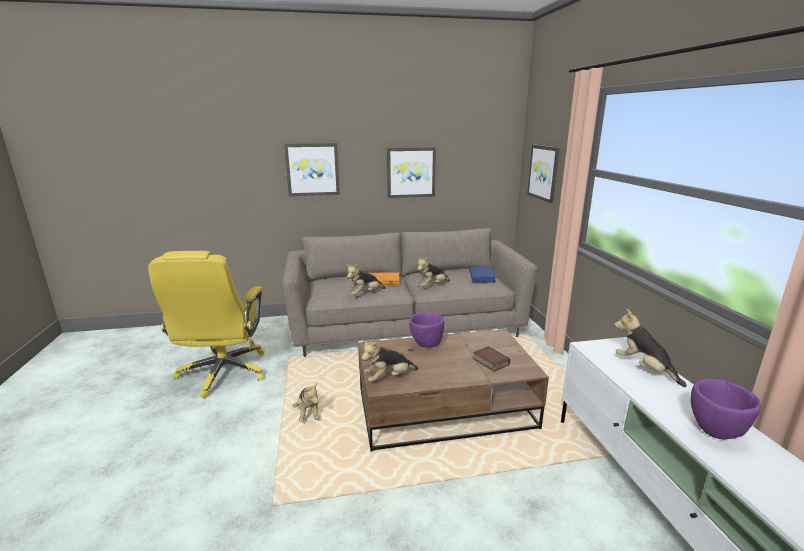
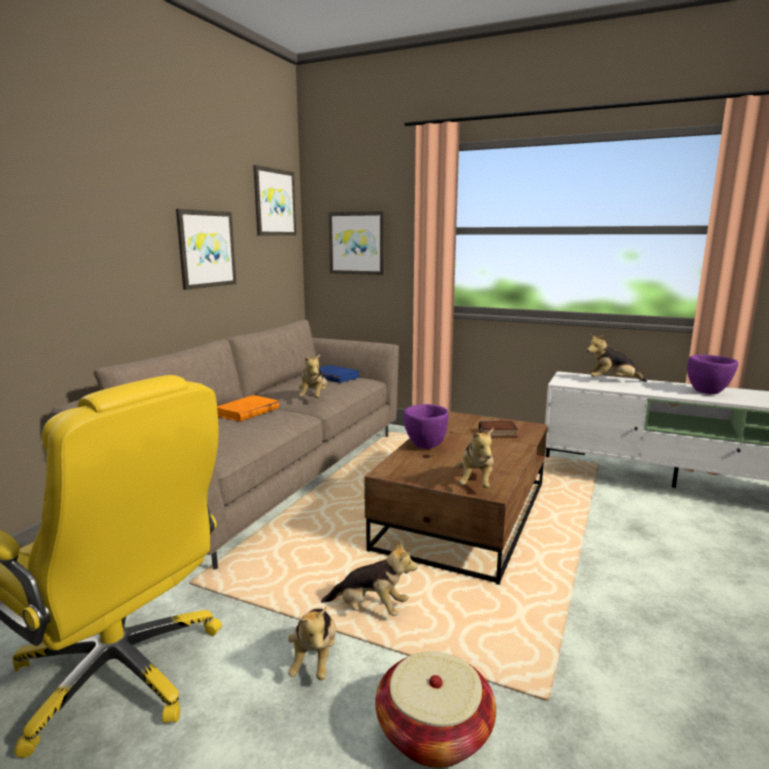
camera: 55 degrees left, 5 degrees down
(228, 470) = (434, 732): none -> basket
(312, 169) = (70, 242): picture -> picture (274, 202)
(365, 294) = (265, 428): plush toy -> plush toy (314, 659)

